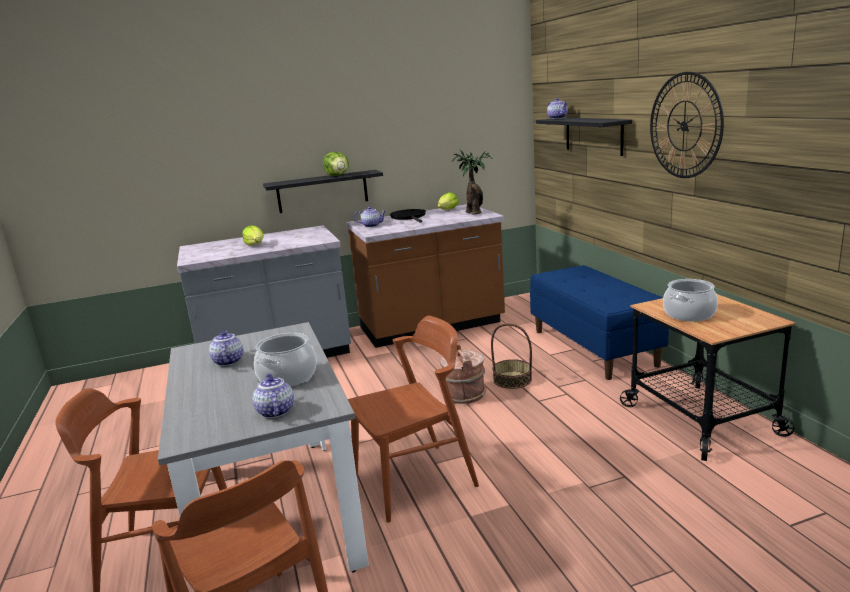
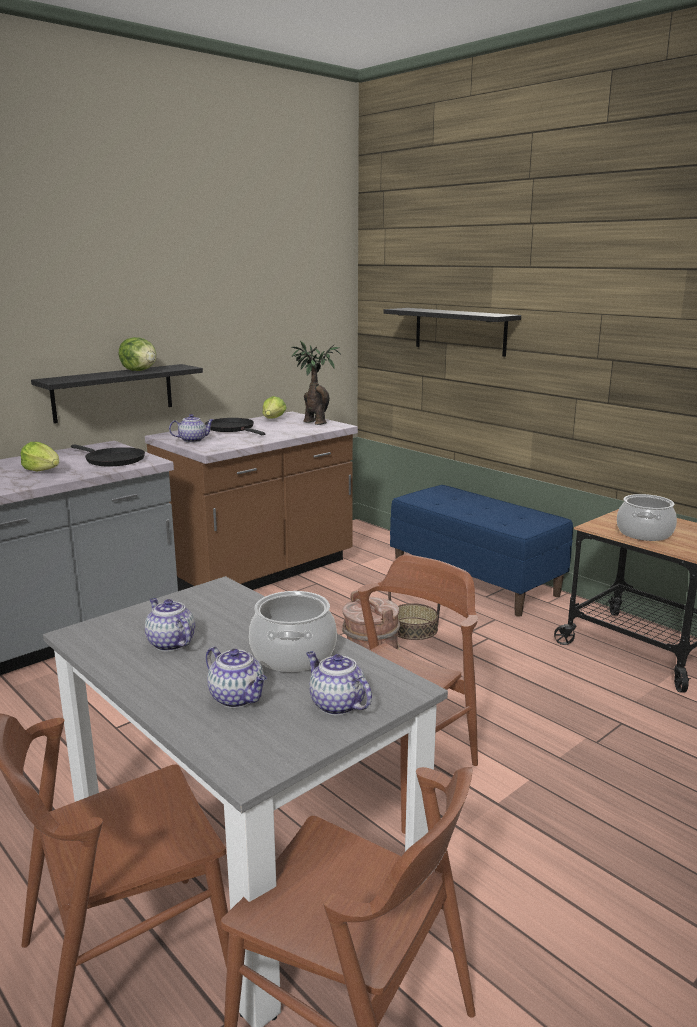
camera: 25 degrees left, 0 degrees up
(304, 239) = (112, 460): none -> black frying pan
(558, 118) = (410, 308): teapot -> teapot (238, 698)
(684, 126) = (598, 325): wall clock -> none

